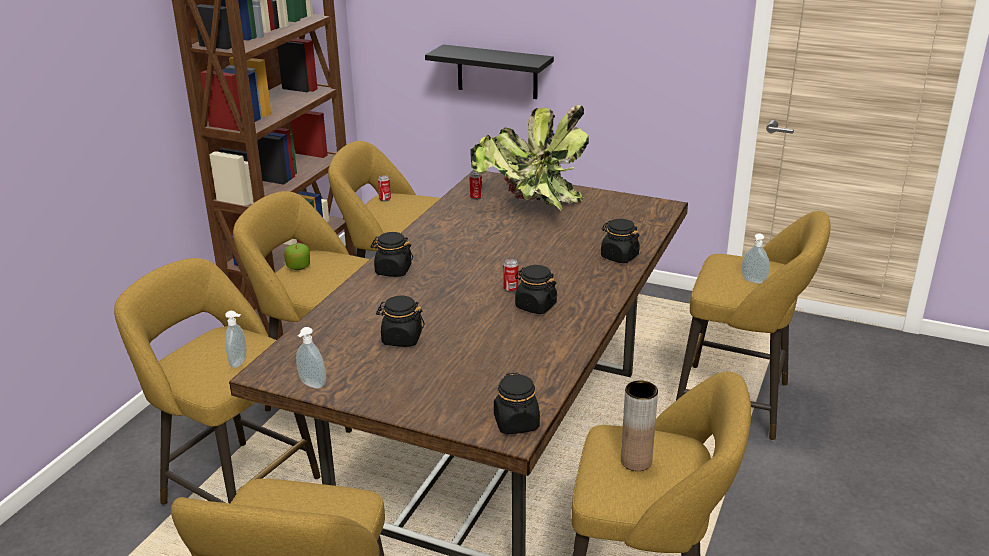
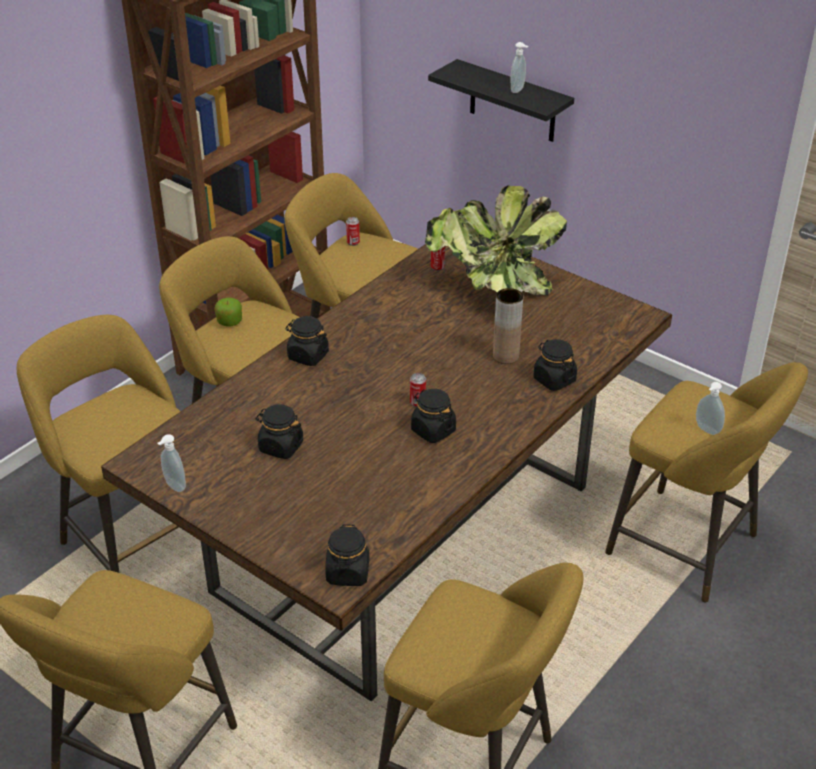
camera: 15 degrees right, 10 degrees up
(240, 363) = (132, 434): soap dispenser -> soap dispenser (518, 90)
(636, 461) = (464, 632): brown vase -> brown vase (505, 356)

